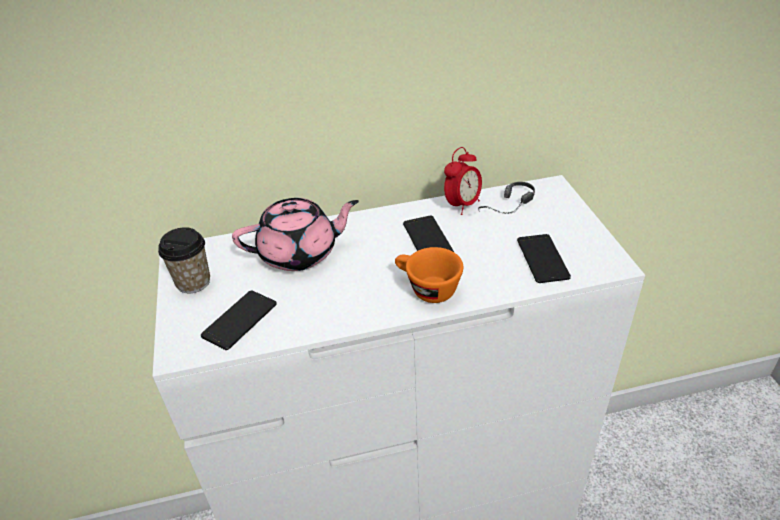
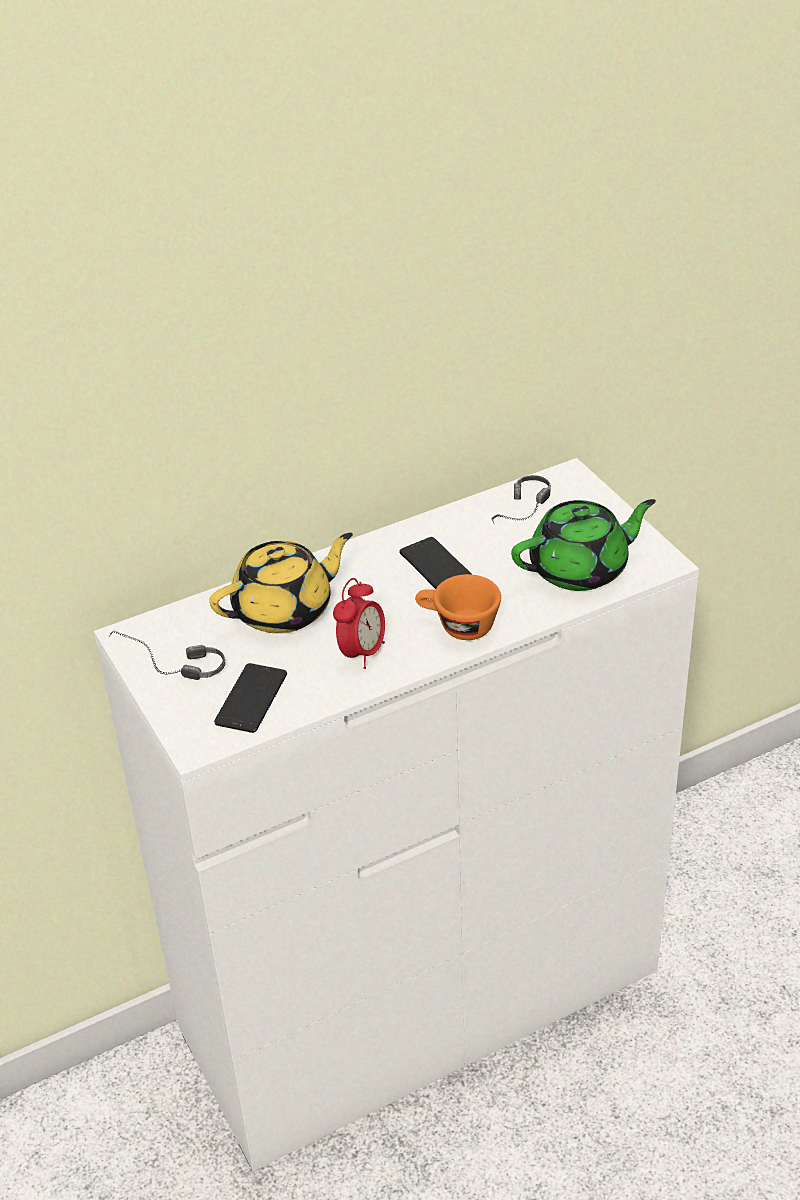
camera: 15 degrees left, 0 degrees up
(193, 282) = (167, 667): cup -> headphones
(300, 253) = (285, 610): pink teapot -> yellow teapot
(462, 205) = (464, 517): alarm clock -> alarm clock (362, 653)
(542, 259) = (580, 569): phone -> green teapot

